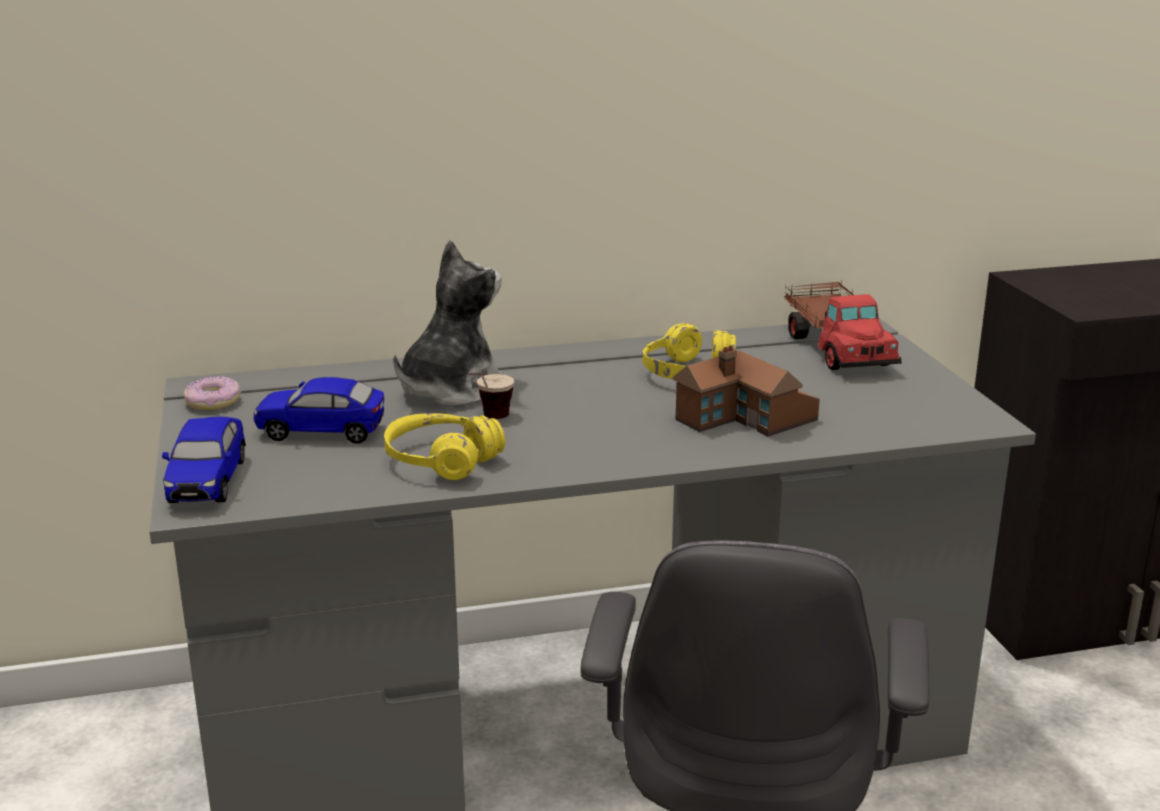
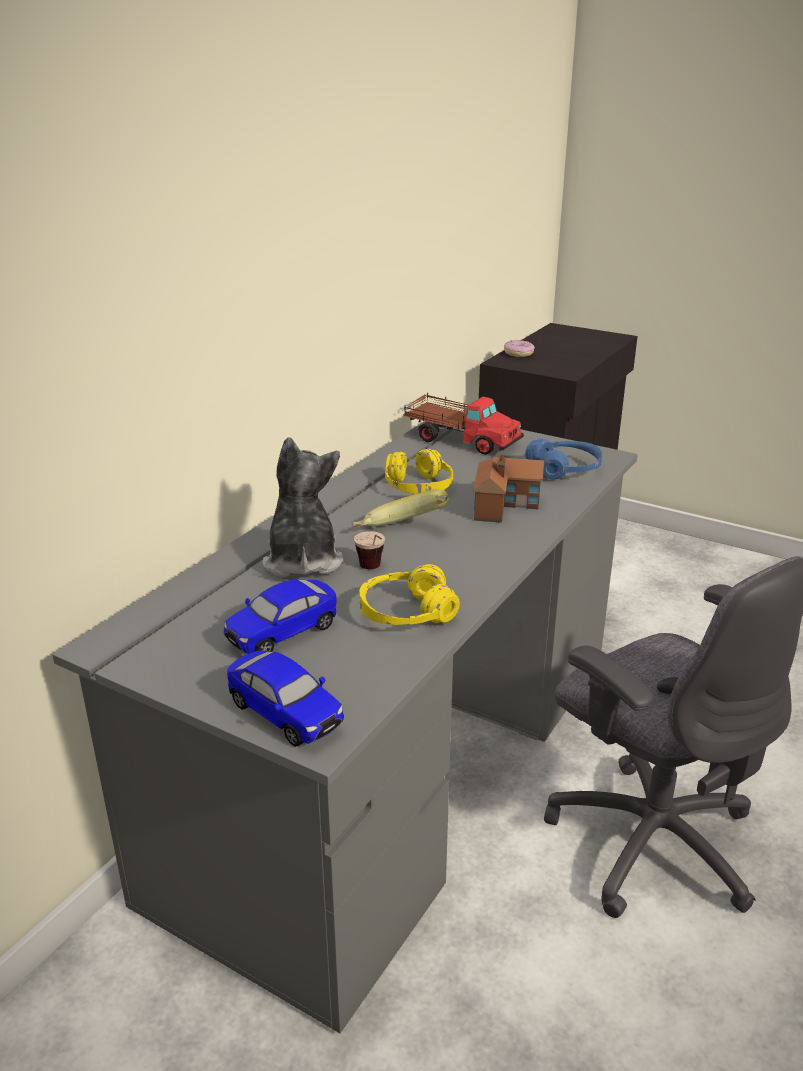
camera: 45 degrees left, 5 degrees up
(213, 402) = (144, 653): donut -> donut (518, 353)
(580, 402) = (399, 533): none -> banana
(892, 414) = (564, 469): none -> blue headphones

